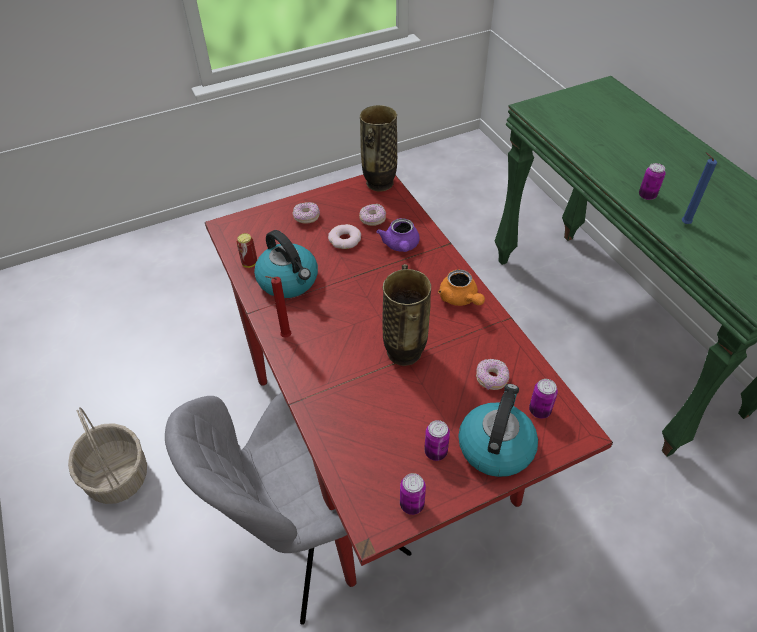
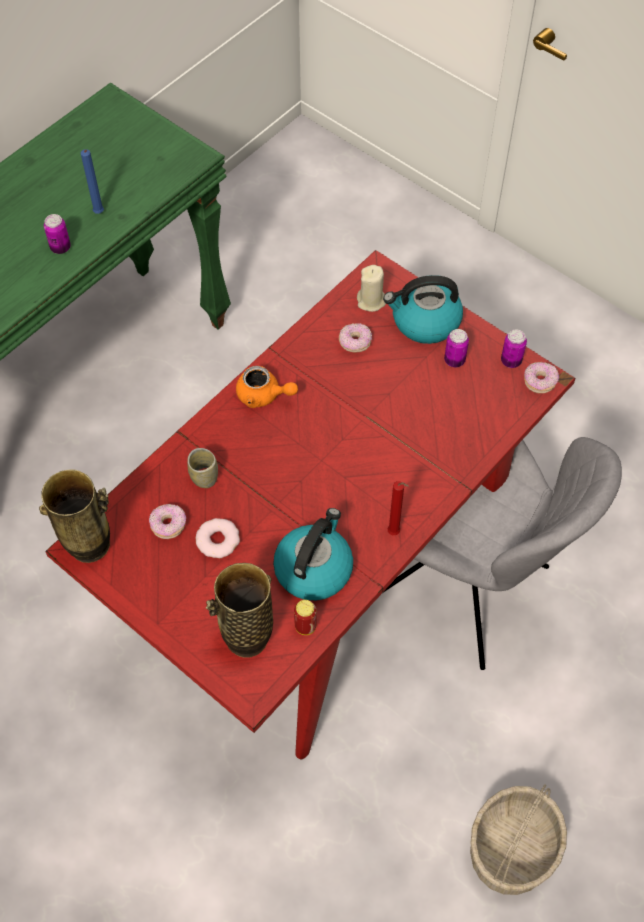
camera: 115 degrees left, 10 degrees up
(306, 218) = (194, 602): donut -> donut (539, 382)
(401, 246) = (204, 477): purple teapot -> cup
(404, 352) = (359, 419): vase -> vase (247, 638)
(460, 299) = (263, 395): orange teapot -> orange teapot turned 75 degrees clockwise
(539, 410) = (371, 301): can -> beige candle

